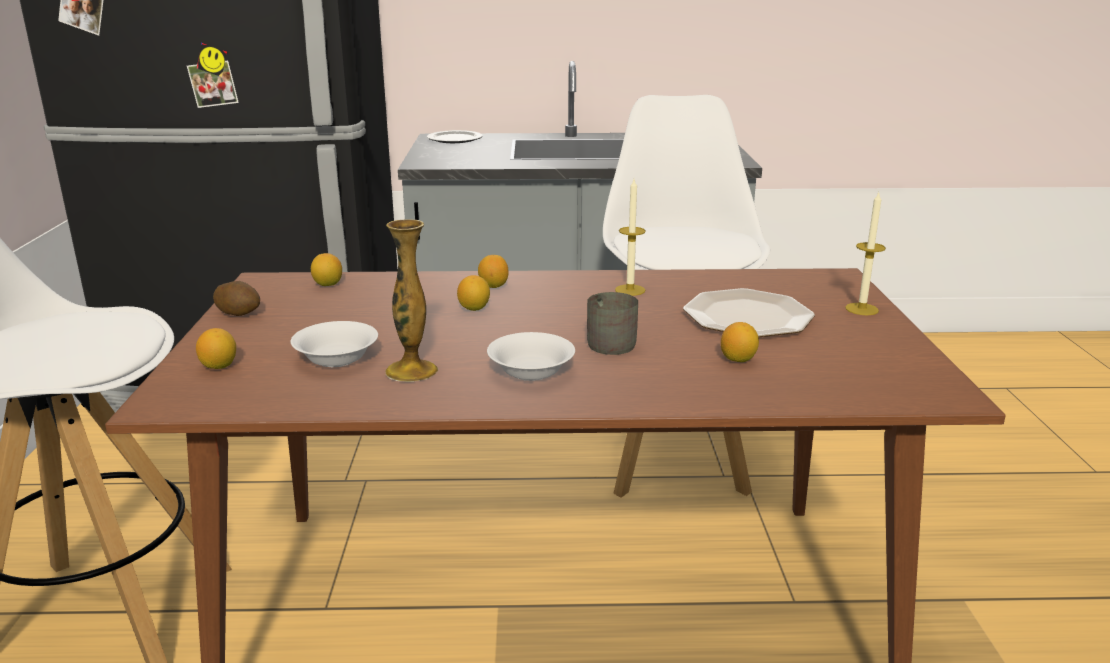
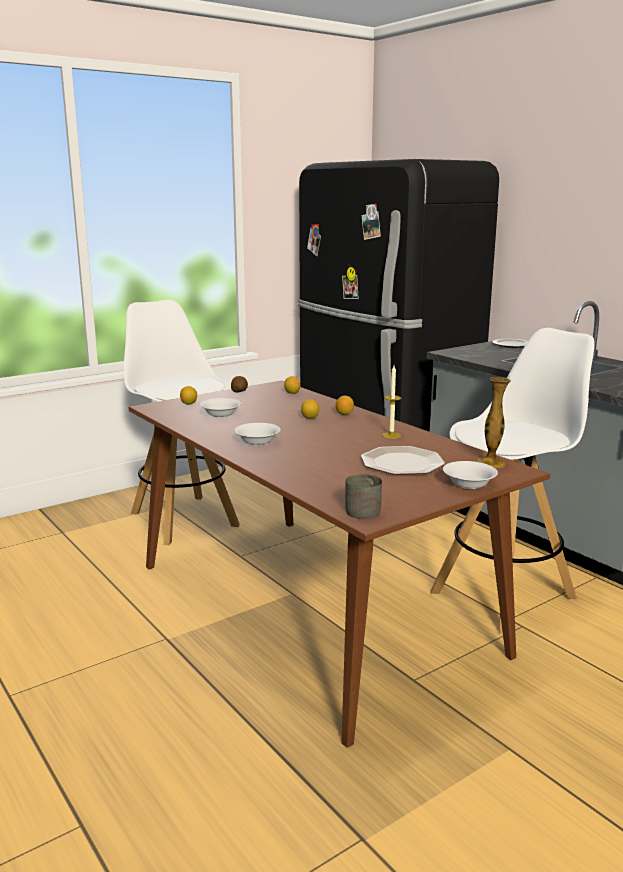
camera: 55 degrees right, 5 degrees down
(412, 371) = (227, 426): vase -> vase (490, 463)
(609, 342) = (314, 446): grey mug -> grey mug (366, 510)
(738, 359) = (336, 471): lemon -> none
(861, 309) = (469, 484): candle -> white bowl

